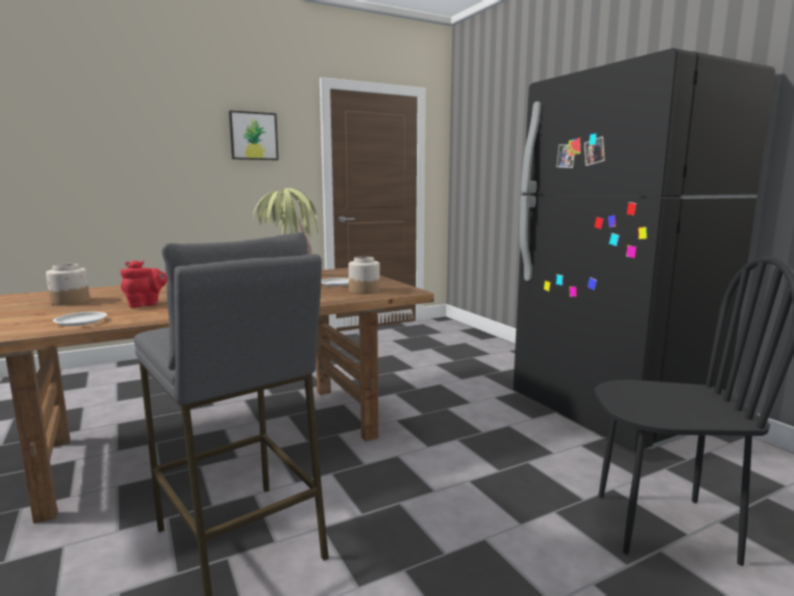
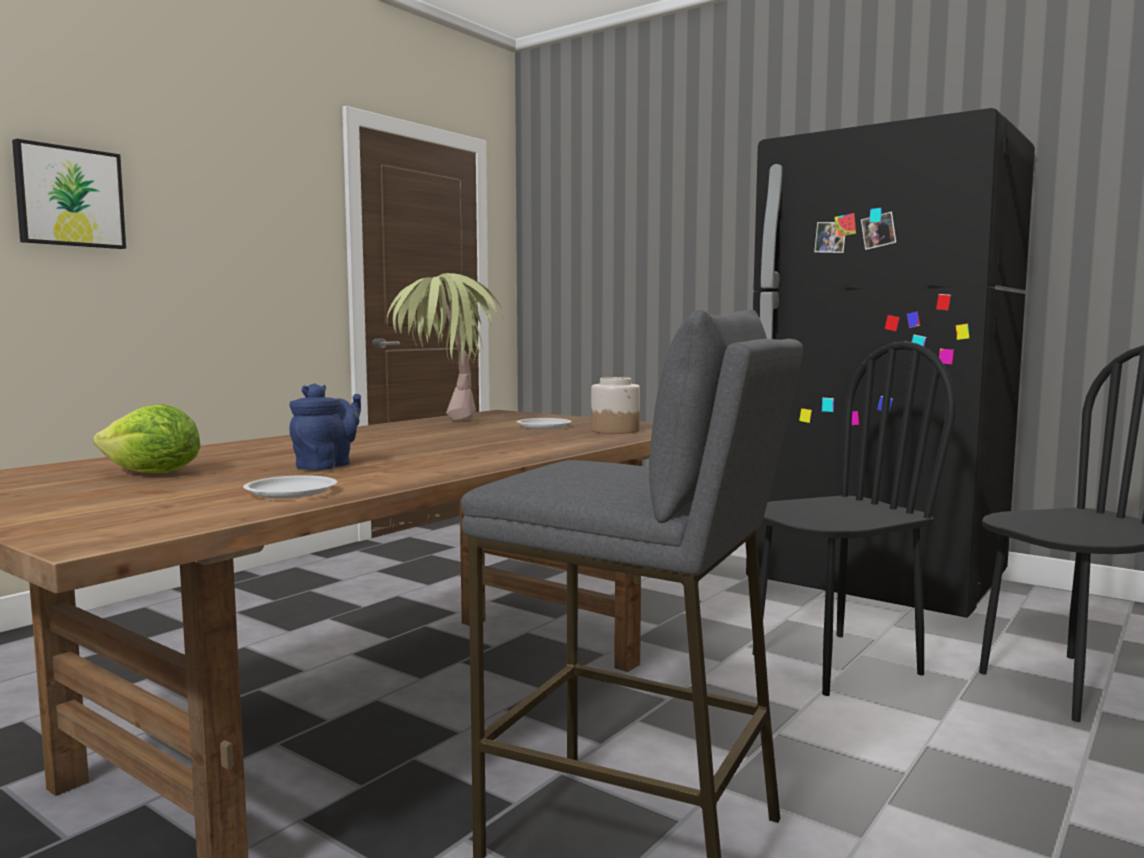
camera: 25 degrees left, 5 degrees down
(70, 302) = (152, 474): jar -> lettuce
(147, 305) = (327, 466): red teapot -> blue teapot
(253, 136) = (243, 194): picture -> picture (69, 197)
(500, 464) = (834, 663): none -> black chair

